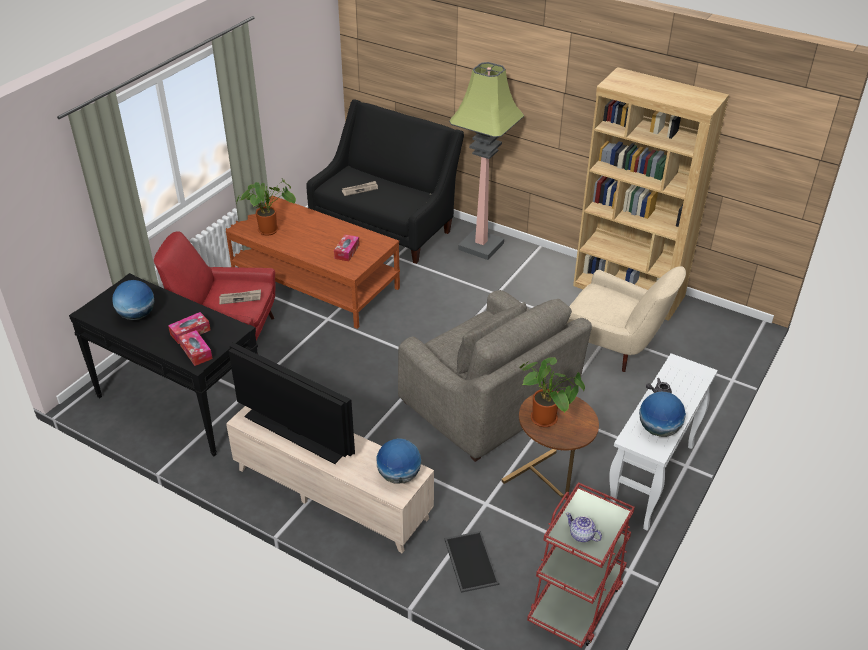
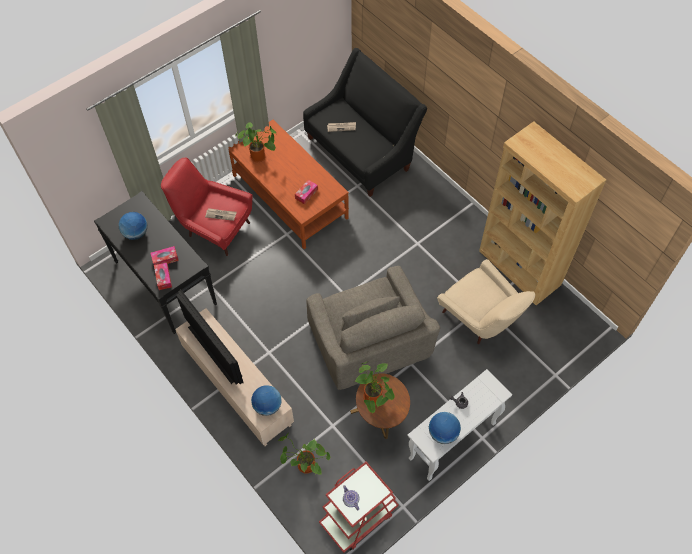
camera: 20 degrees right, 20 degrees up
(469, 561) = (304, 466): tray -> potted plant
(481, 246) = (426, 191): floor lamp -> none

